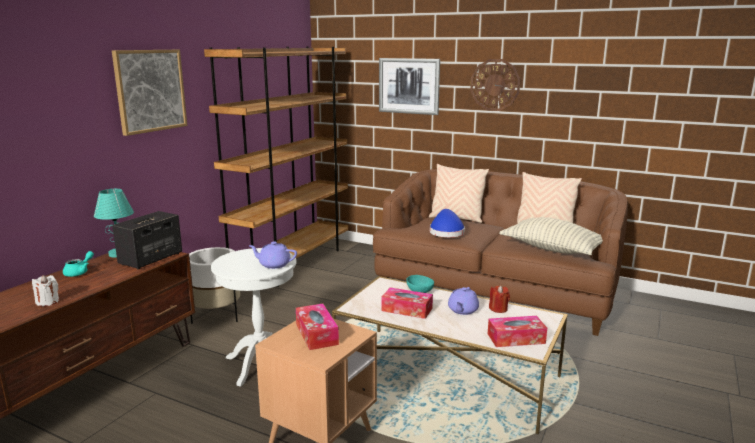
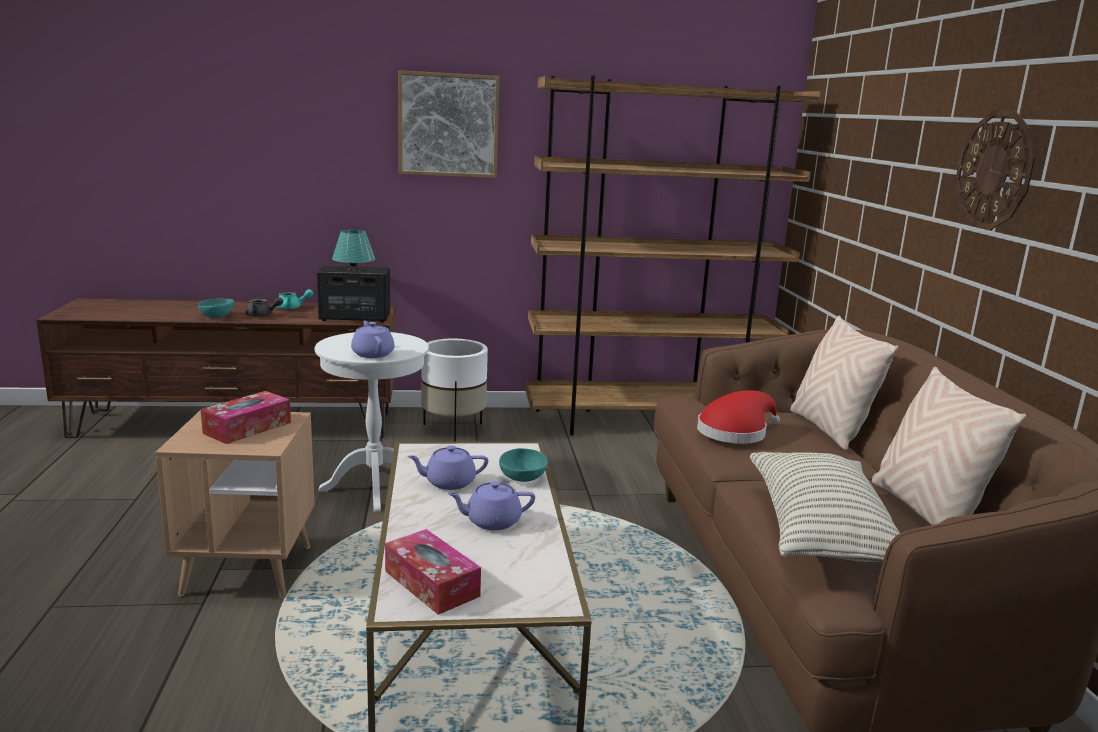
camera: 55 degrees right, 0 degrees up
(47, 302) = (216, 316): white candle -> turquoise bowl
(81, 285) = (262, 315): none -> grey teapot
(407, 309) = (448, 482): tissue box -> purple teapot
(409, 86) = (885, 164): picture -> none
(446, 232) = (735, 432): blue hat -> red hat
(498, 309) = (532, 549): red candle -> none

